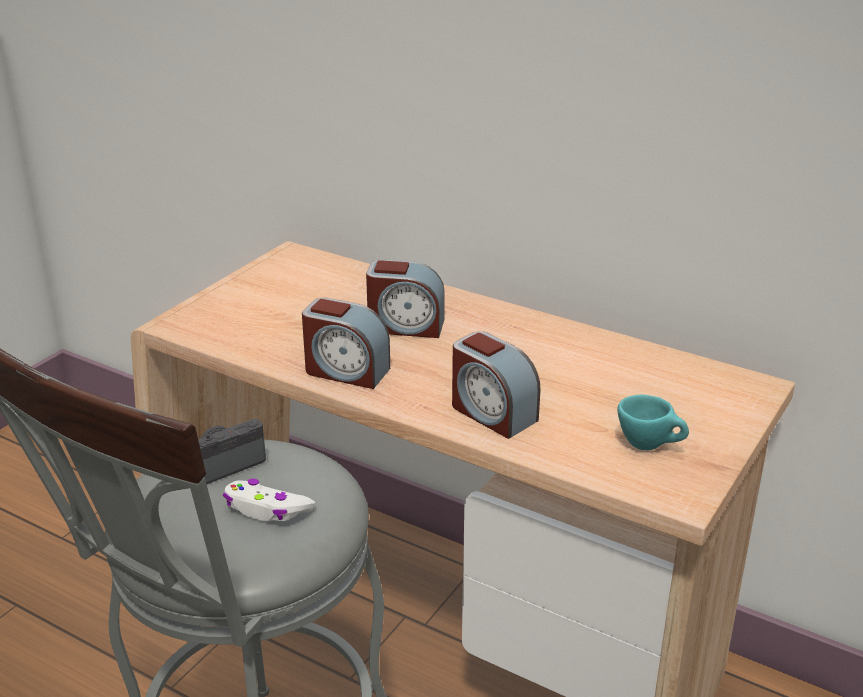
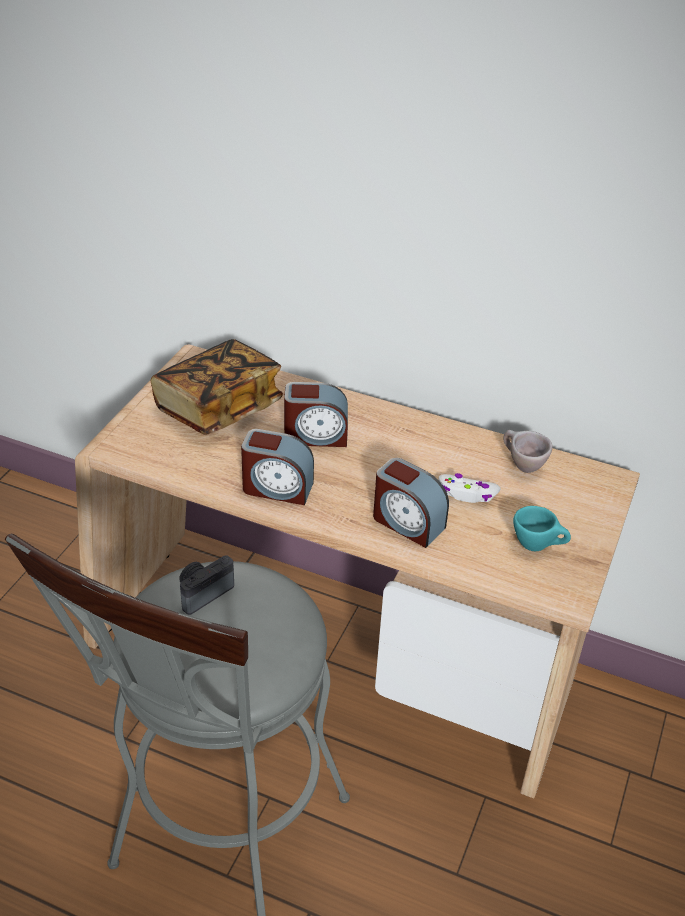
camera: 10 degrees left, 10 degrees up
(266, 509) = (248, 634): white game controller -> white game controller (467, 493)
(302, 296) = (218, 407): none -> book
(646, 366) = (521, 465): none -> beige cup

